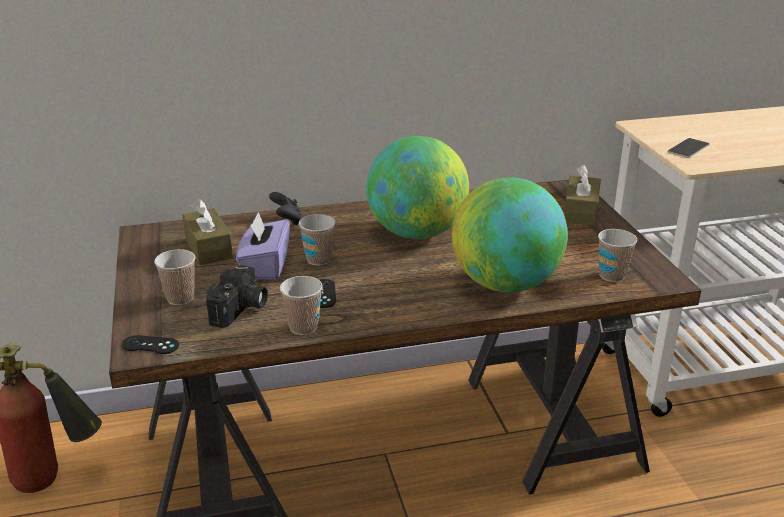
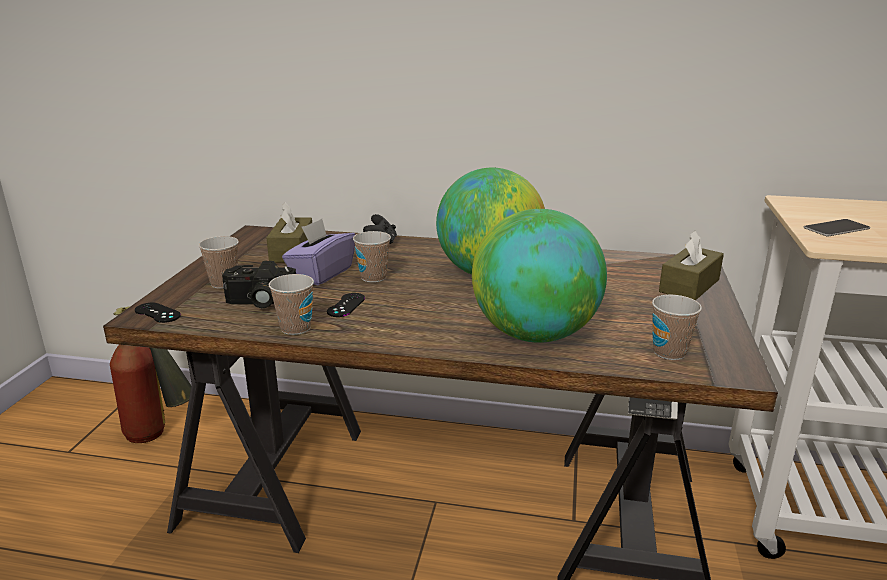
camera: 25 degrees right, 5 degrees down
(240, 310) = (260, 303): camera -> camera turned 45 degrees clockwise

